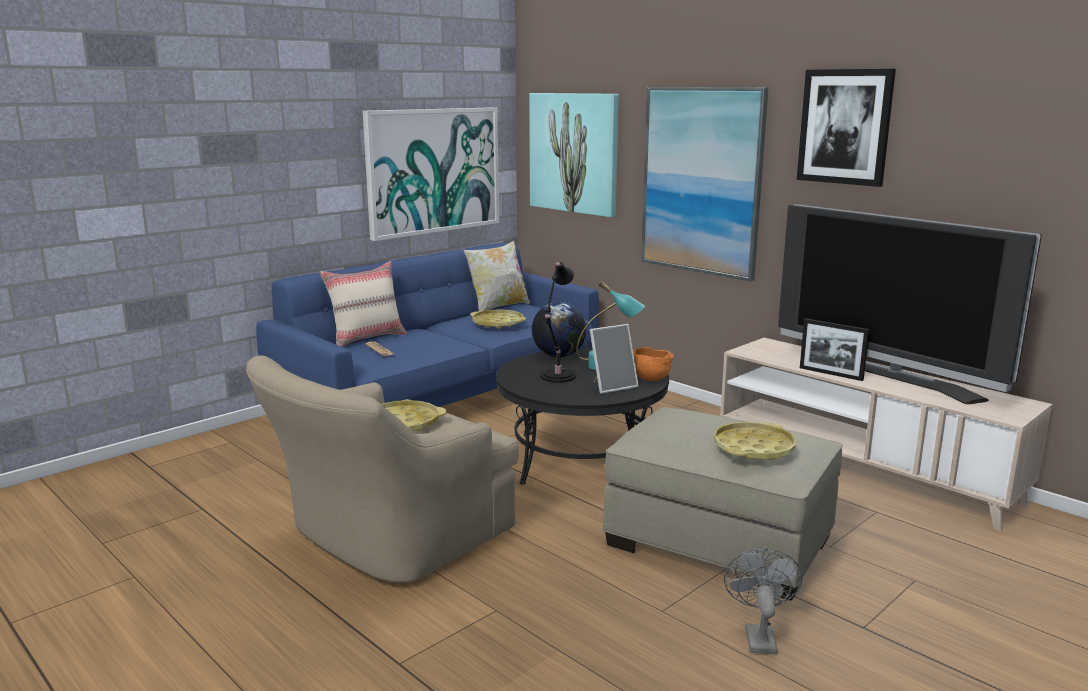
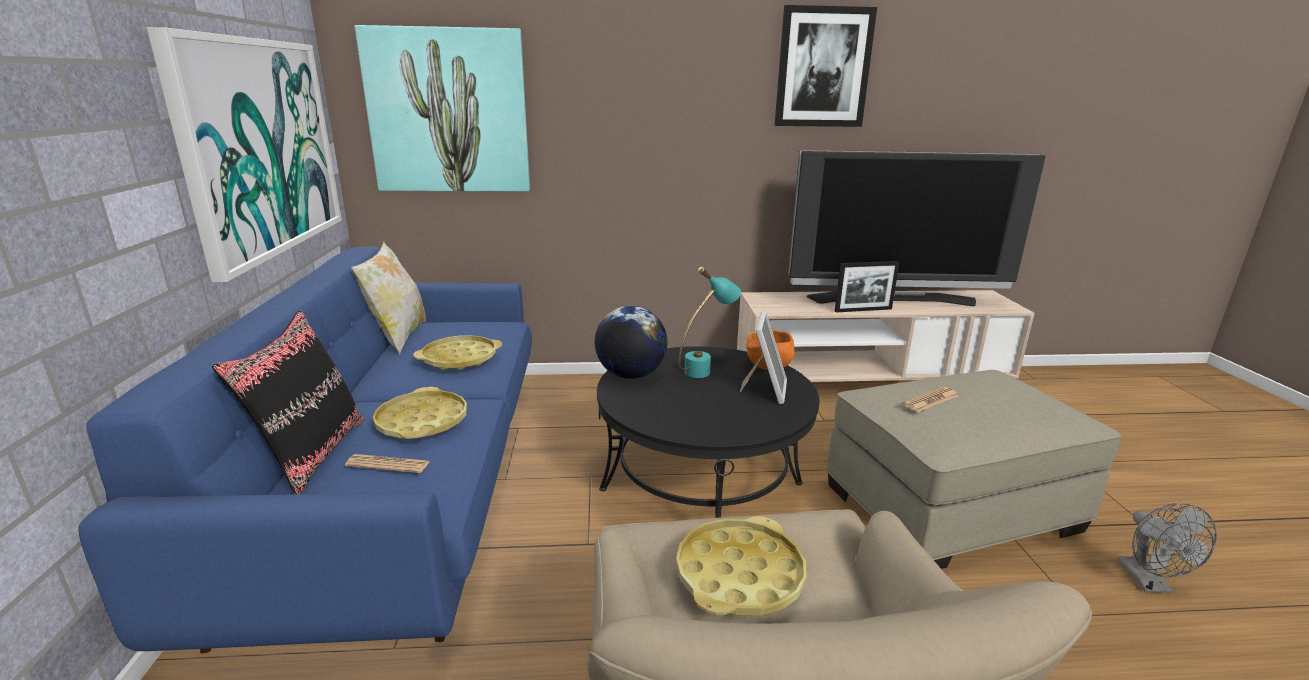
camera: 50 degrees left, 5 degrees up
(367, 338) = (312, 453): beige pillow -> black pillow
(557, 377) = (698, 403): black table lamp -> none
(688, 422) = (930, 400): none -> newspaper
(701, 181) = (653, 136): picture -> none
(753, 448) = (1025, 404): yellow tray -> yellow tray (422, 422)
(758, 636) = (1149, 583): grey fan -> grey fan turned 135 degrees counterclockwise

